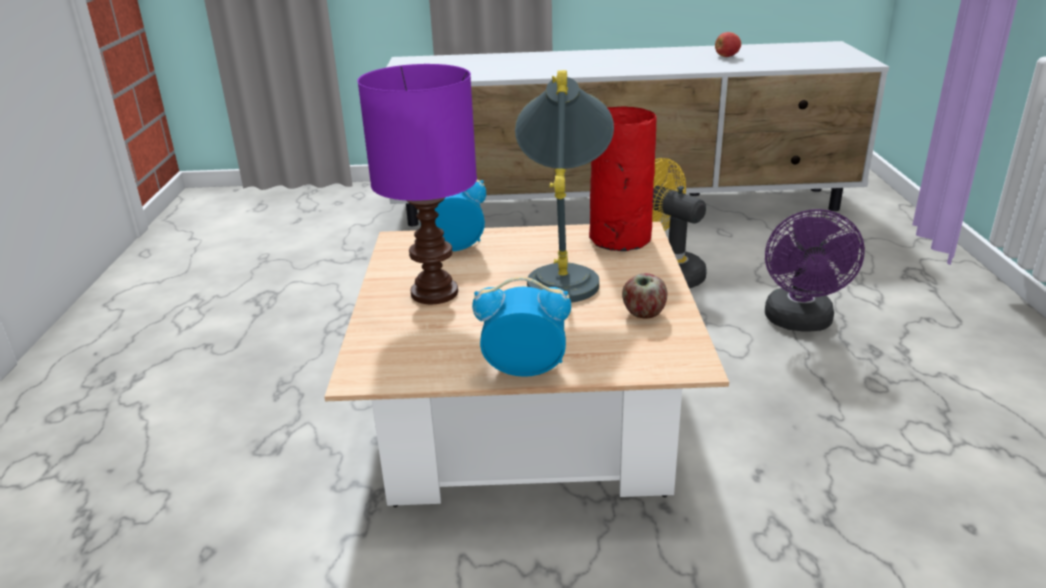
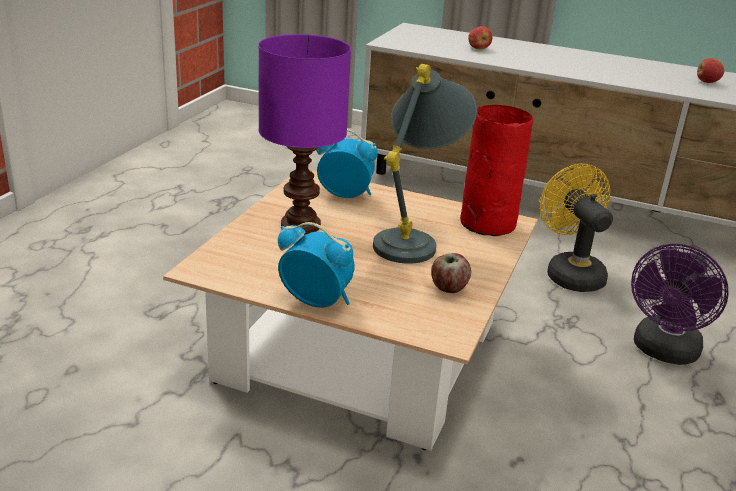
camera: 20 degrees right, 0 degrees up
(494, 67) = (479, 48): none -> apple

